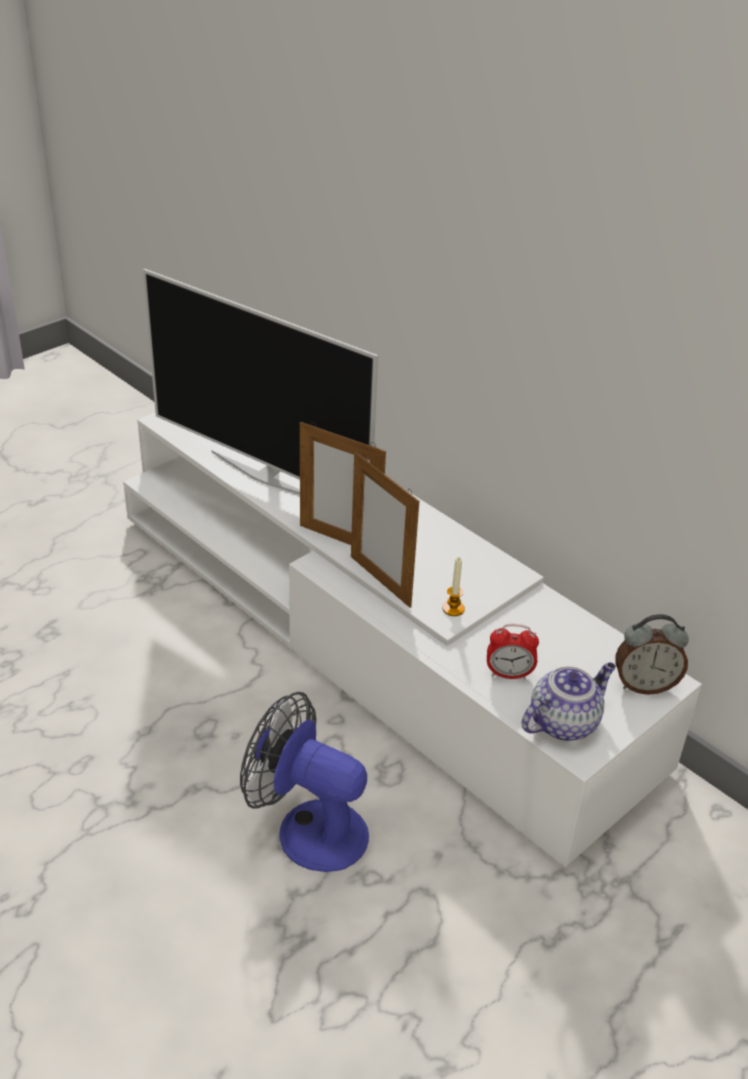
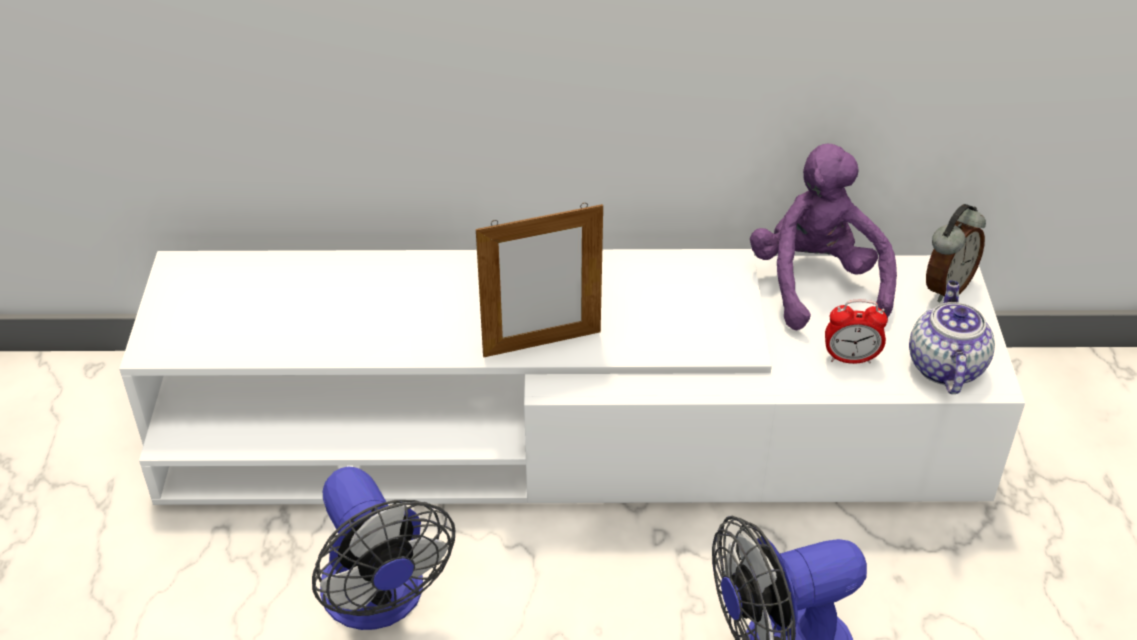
camera: 45 degrees left, 5 degrees up
(159, 636) = (380, 601): none -> fan
(266, 474) = (366, 329): television -> none
(380, 581) = (638, 356): picture frame -> none
(453, 609) = (733, 333): candle -> none
(509, 674) = (850, 358): alarm clock -> alarm clock turned 45 degrees clockwise
(557, 623) = (816, 283): none -> purple plush toy

